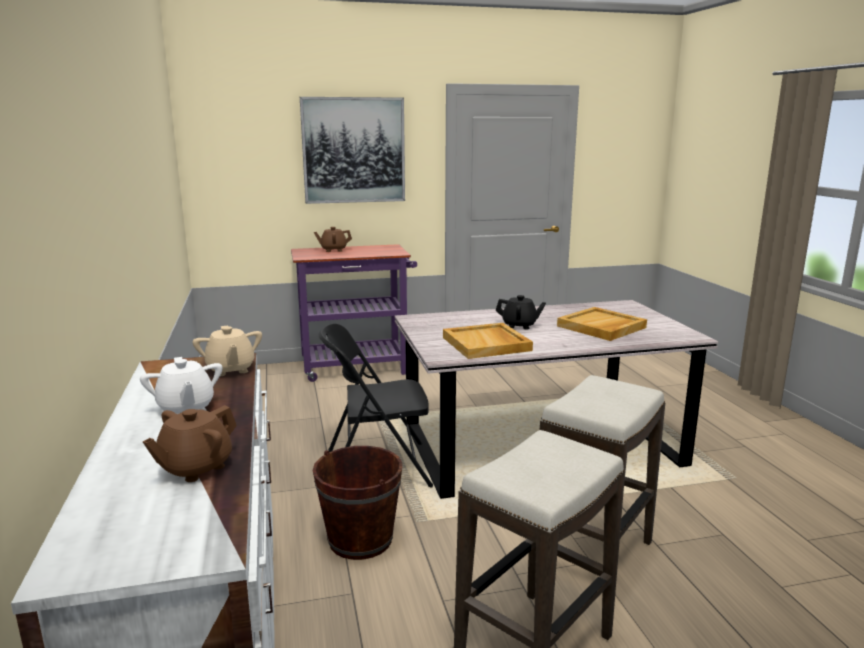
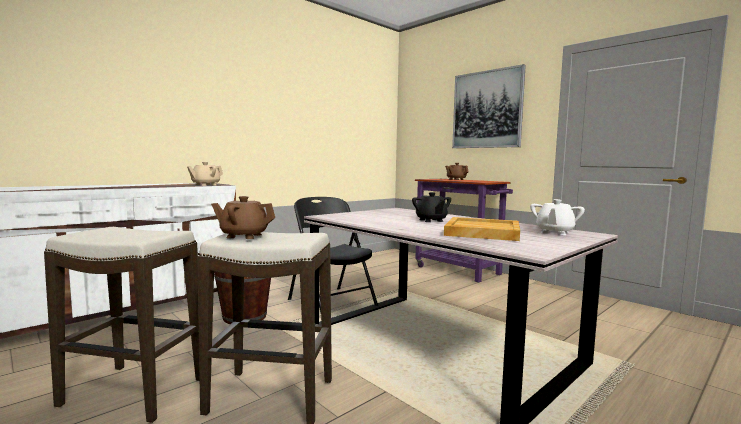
camera: 60 degrees right, 10 degrees down
(186, 408) = (149, 185): white teapot -> white teapot (554, 232)
(195, 468) = (76, 188): brown teapot -> brown teapot (244, 236)
(487, 344) = (368, 219): beige tray -> none

